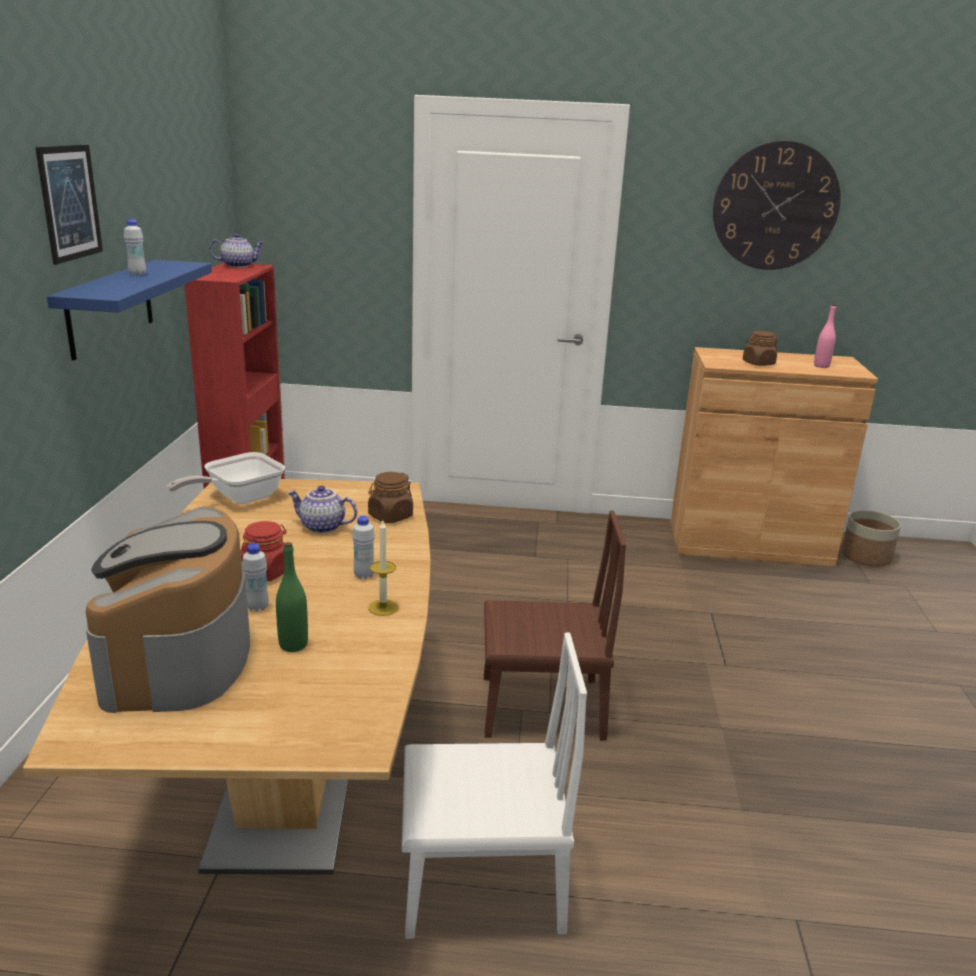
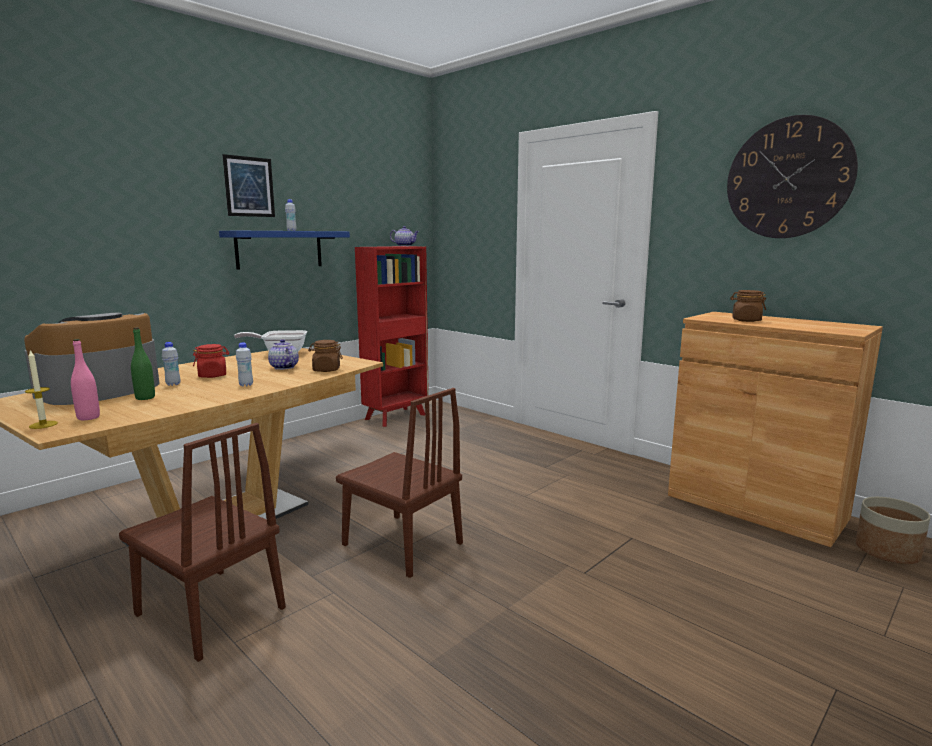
camera: 40 degrees right, 10 degrees down
(383, 607) = (217, 396): candle -> candle (43, 425)
(482, 882) = (210, 611): white chair -> brown chair
(821, 366) = (816, 326): pink bottle -> pink bottle (88, 417)

